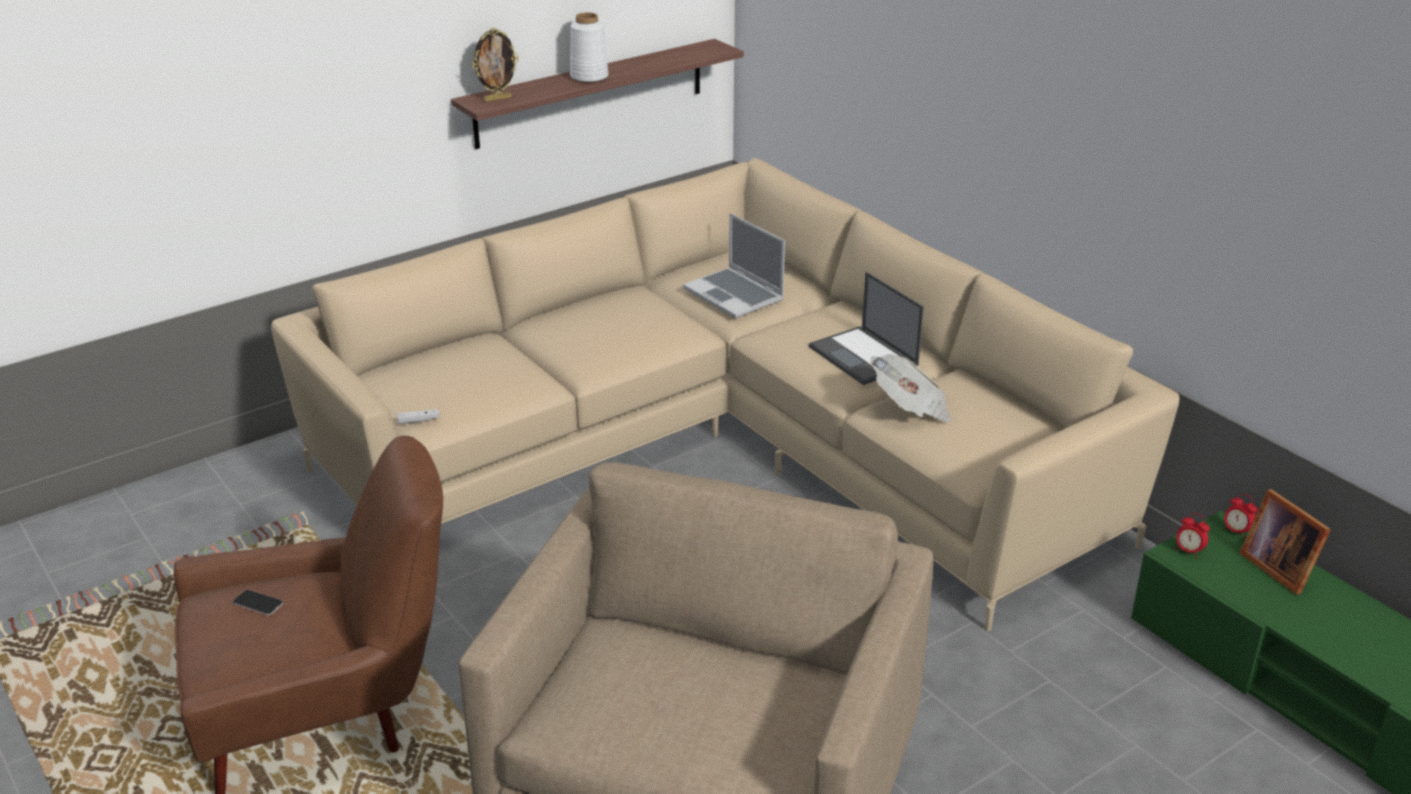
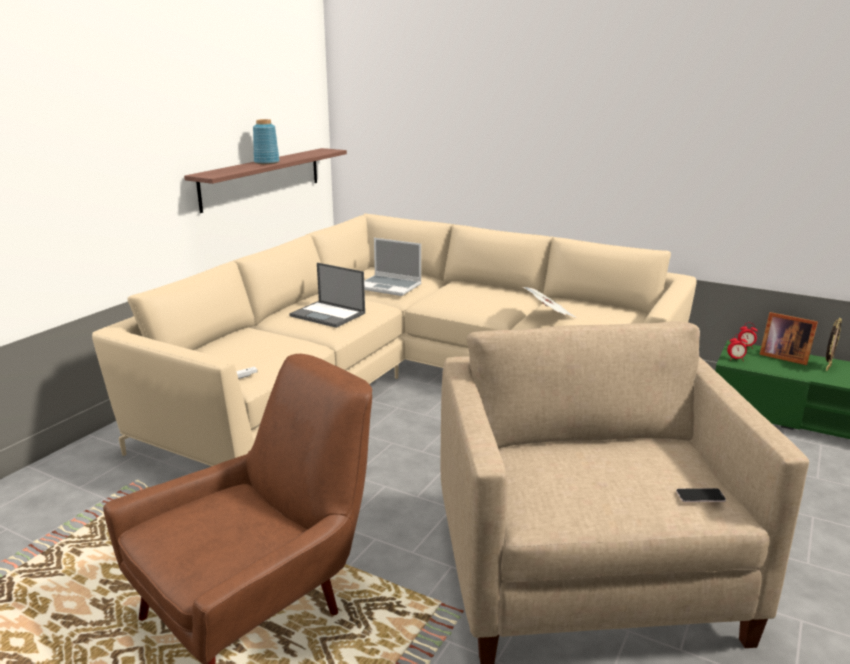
camera: 25 degrees left, 10 degrees down
(258, 603) = (198, 517): phone -> phone (700, 496)
(497, 99) = (218, 173): picture frame -> picture frame (827, 367)
(590, 77) = (267, 162): white vase -> blue vase
(864, 356) = (496, 299): laptop -> laptop (328, 315)

